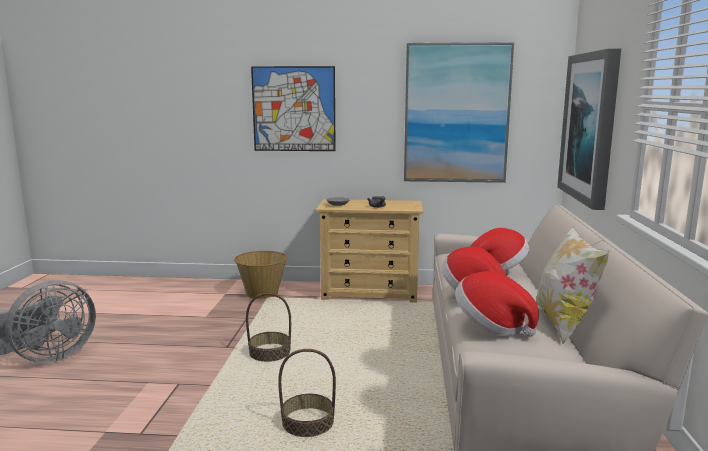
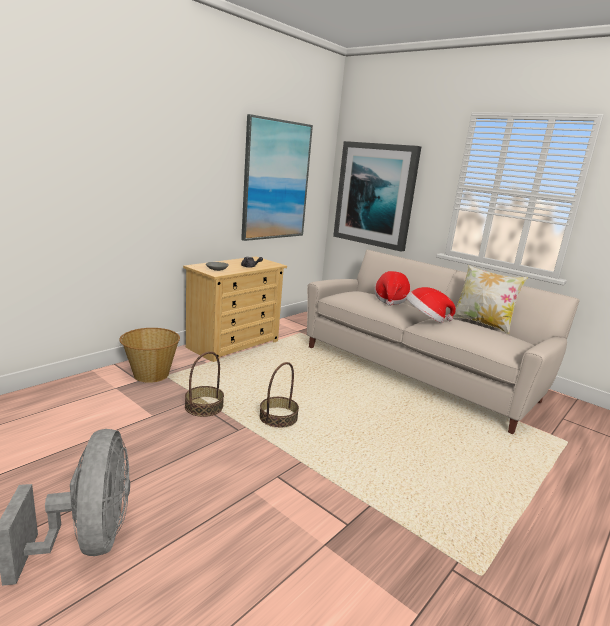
camera: 55 degrees left, 5 degrees up
(294, 109) = (152, 171): picture -> none
(308, 423) = (402, 446): basket -> basket (204, 406)
(491, 326) = (480, 334): hat -> none

